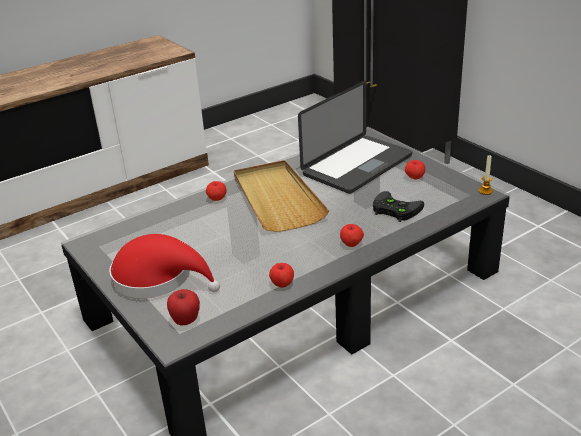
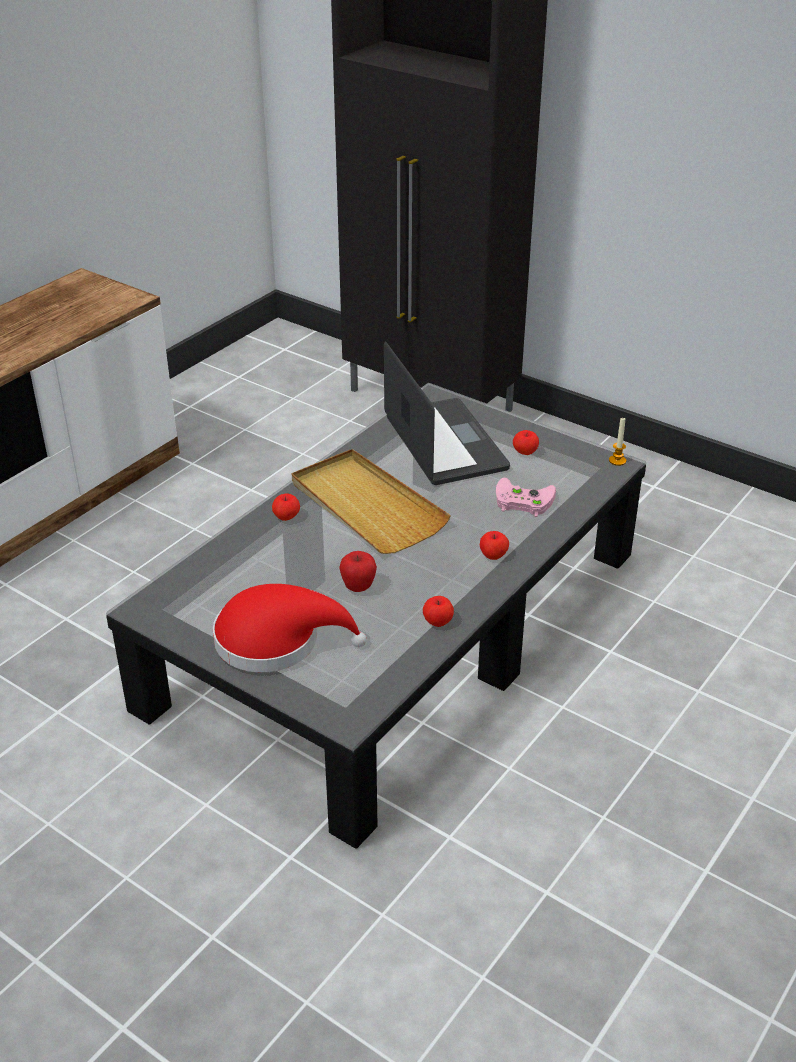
camera: 20 degrees left, 5 degrees up
(186, 321) = (346, 690): apple -> apple (358, 587)
(357, 165) = (444, 443): laptop -> laptop turned 45 degrees counterclockwise
(394, 209) = (521, 501): black game controller -> pink game controller

